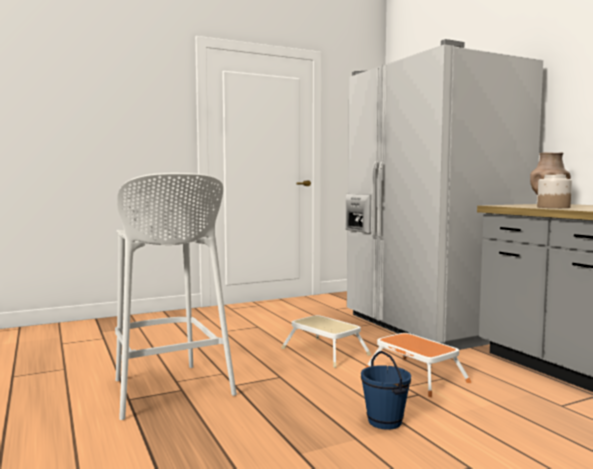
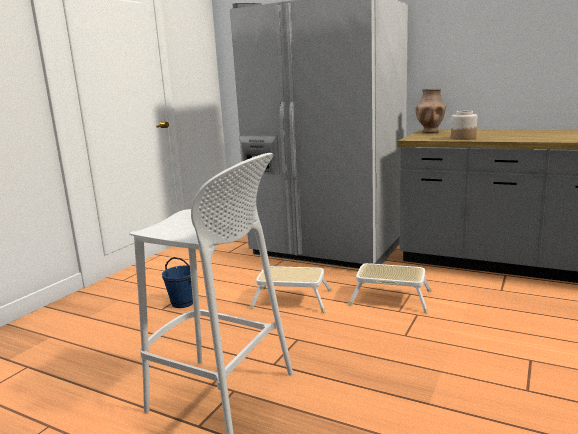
camera: 35 degrees left, 10 degrees up
(384, 422) = (434, 348): blue bucket -> blue bucket (182, 303)
(415, 376) = (390, 298): orange step ladder -> beige step ladder

